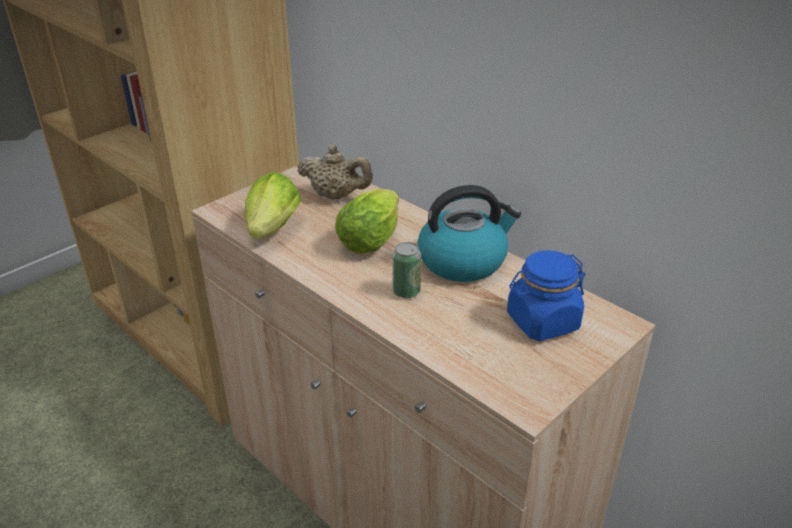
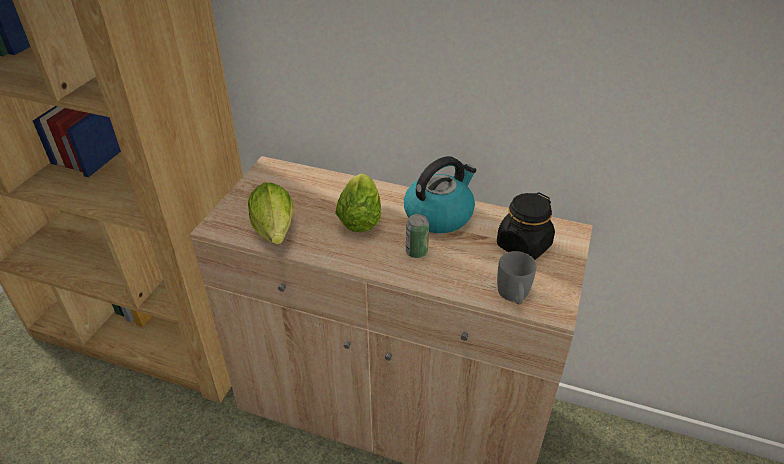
camera: 25 degrees left, 5 degrees up
(336, 196) = (304, 187): beige teapot -> none
(486, 372) = (513, 296): none -> grey mug
(542, 322) = (523, 246): blue jar -> black jar

